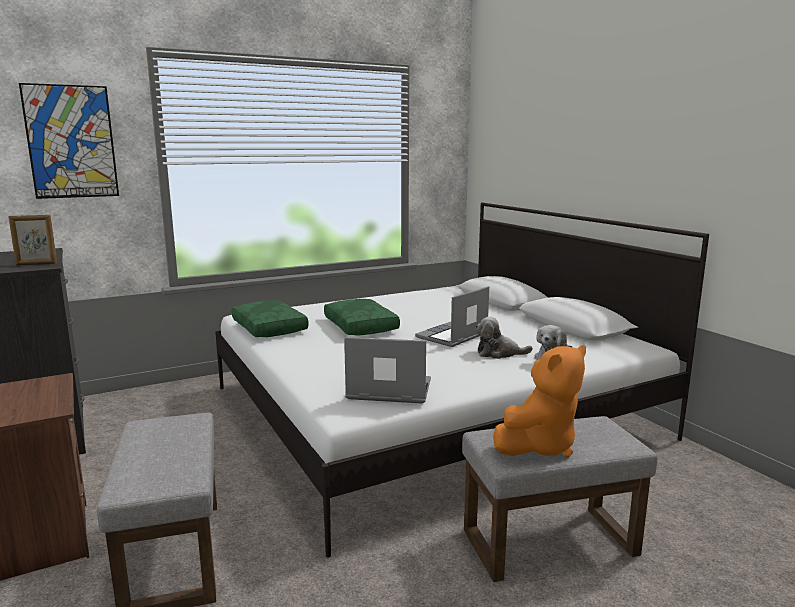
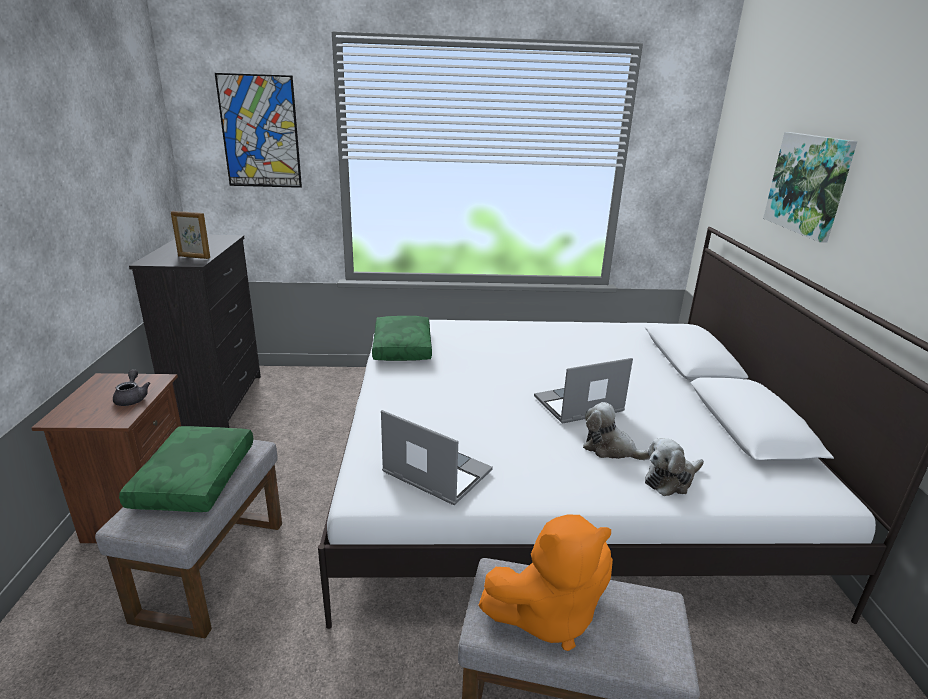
camera: 25 degrees right, 10 degrees up
(46, 395) = (132, 398): none -> grey teapot
(362, 326) = (492, 366): green pillow -> green pillow (196, 480)
(561, 153) = (809, 184): none -> picture

